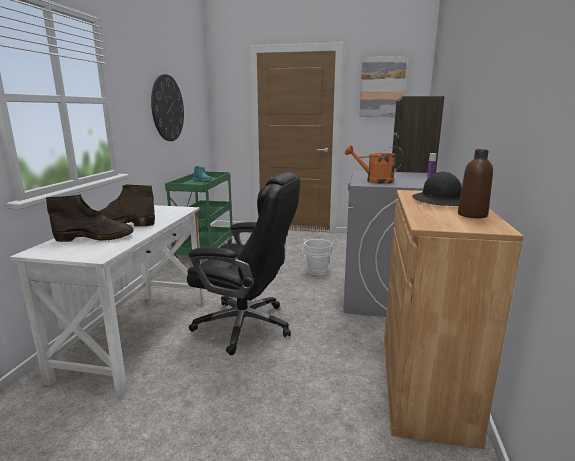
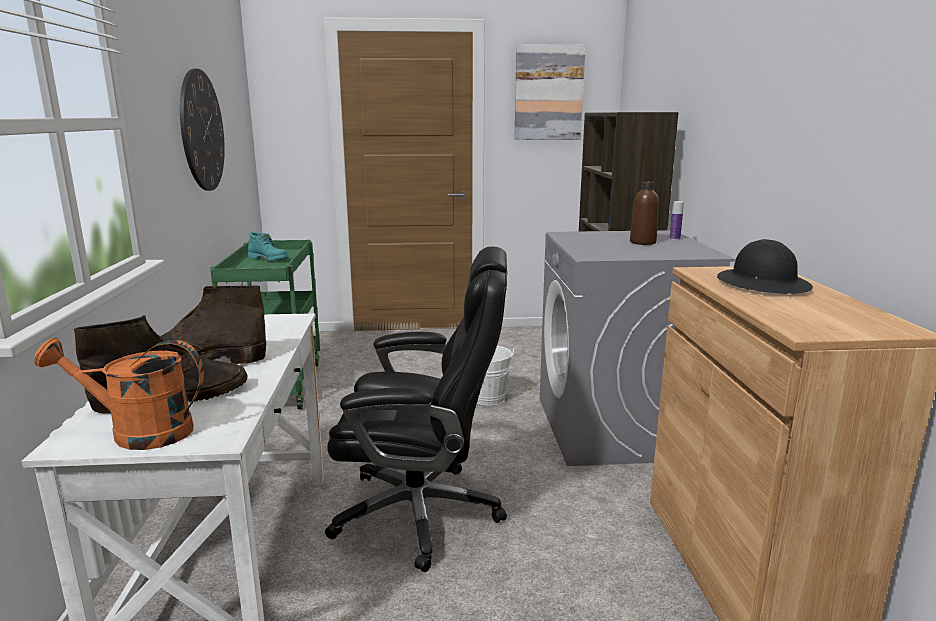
camera: 15 degrees left, 0 degrees up
(374, 181) = (604, 250): orange watering can -> orange watering can (139, 432)
(472, 215) = (838, 307): brown bottle -> brown bottle (642, 242)

